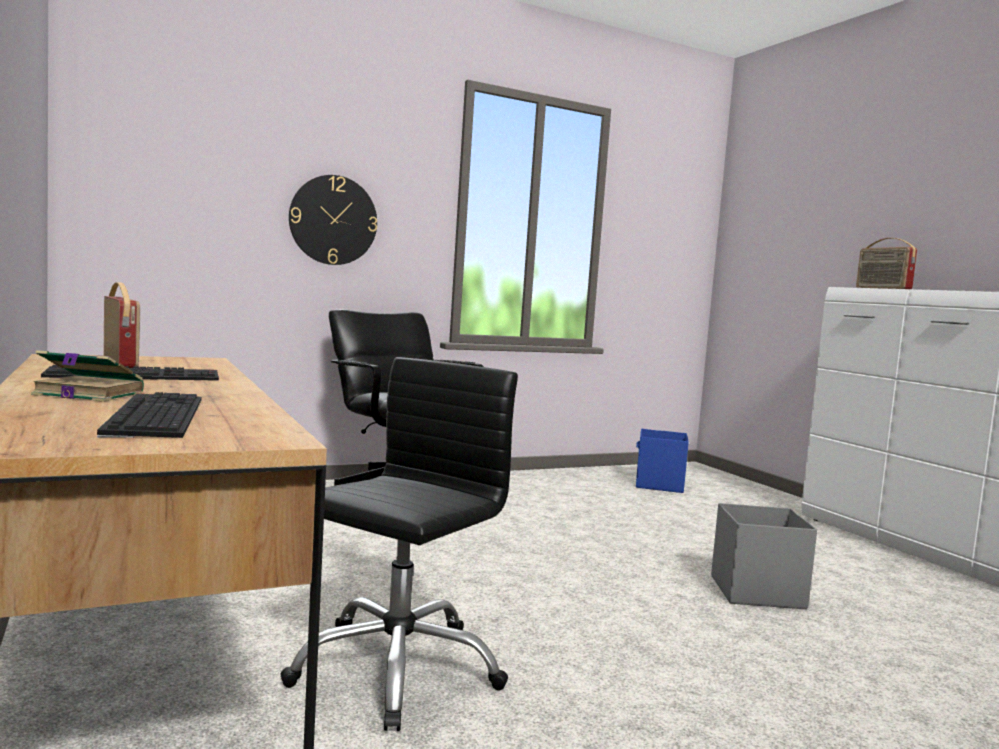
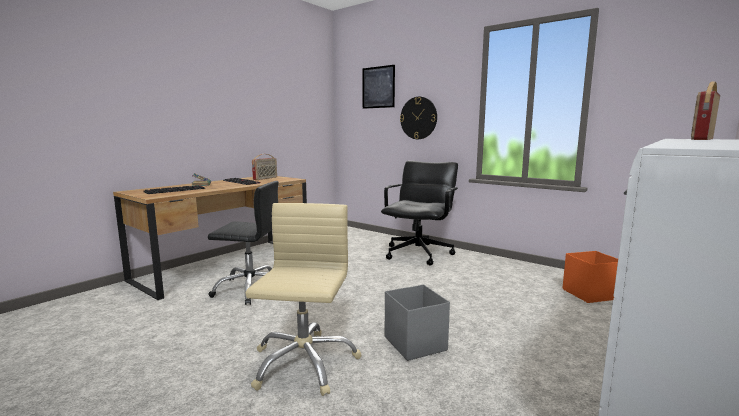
camera: 65 degrees right, 5 degrees up
(222, 133) = (378, 87): none -> picture
(658, 485) = (589, 294): blue storage box -> orange storage box
(800, 678) = (303, 362): none -> beige office chair

